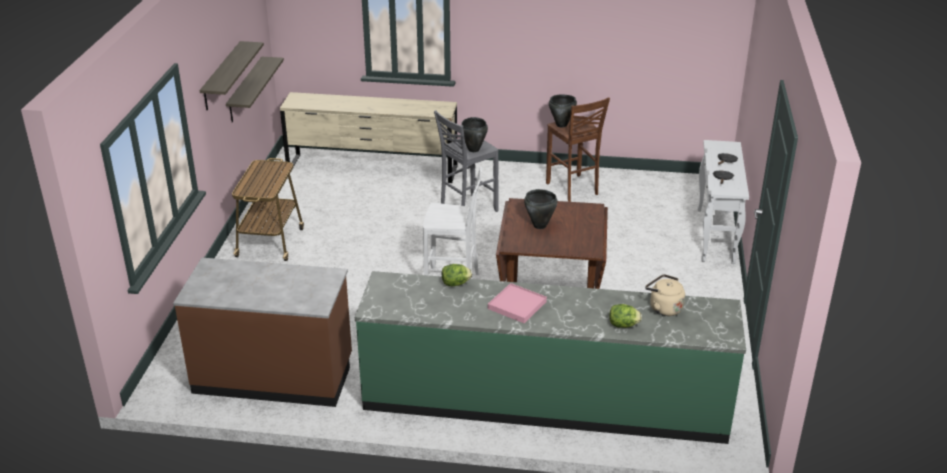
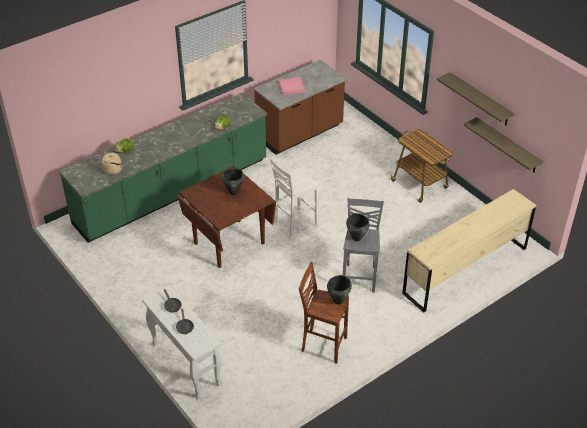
camera: 135 degrees right, 10 degrees up
(517, 305) = (182, 133): pink tray -> pink tray (292, 87)

